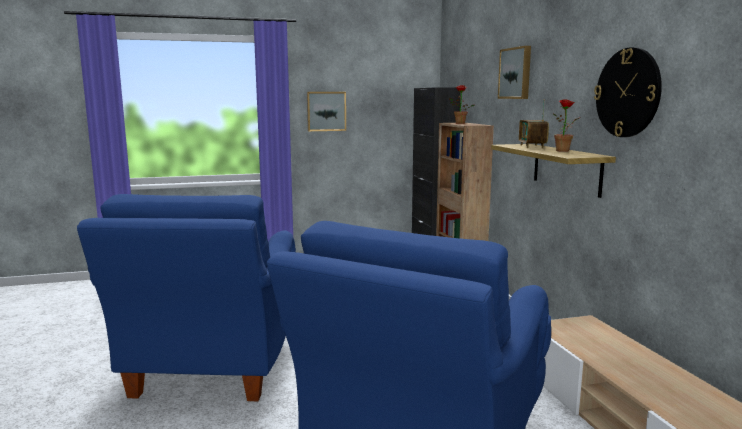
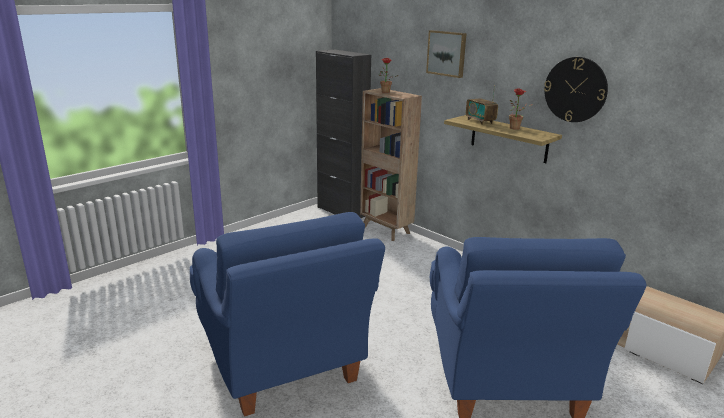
camera: 30 degrees left, 10 degrees up
(326, 111) = (240, 80): picture -> none

